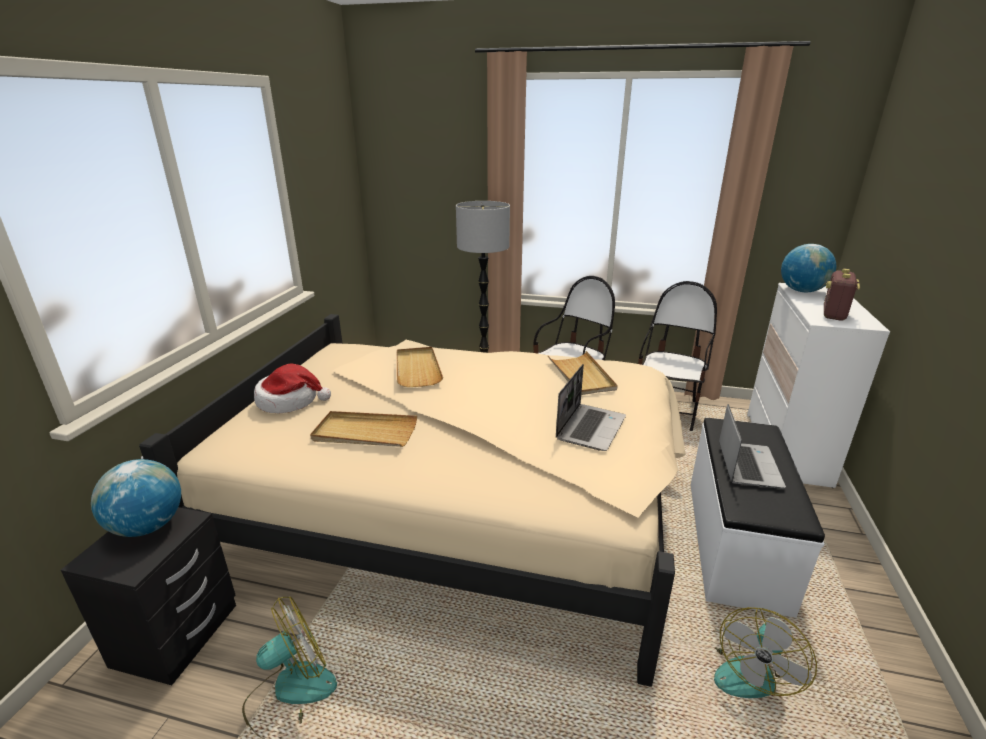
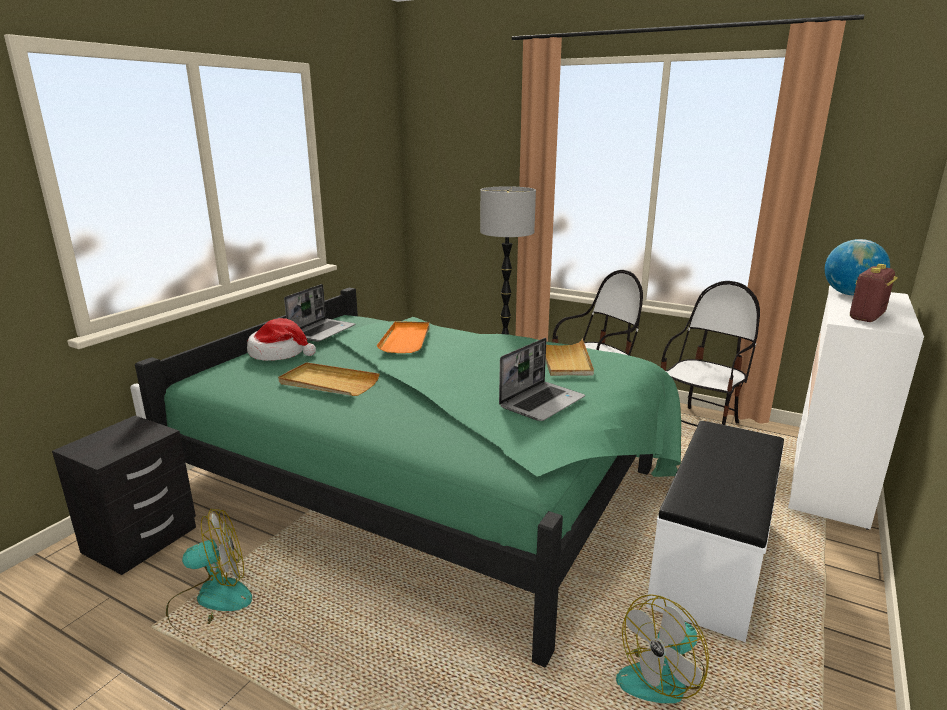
camera: 15 degrees right, 5 degrees down
(148, 526) = (127, 432): globe -> none
(417, 369) = (406, 339): beige tray -> orange tray
(466, 504) = (437, 481): beige bed -> green bed
(747, 465) = (718, 467): laptop -> laptop (322, 331)

